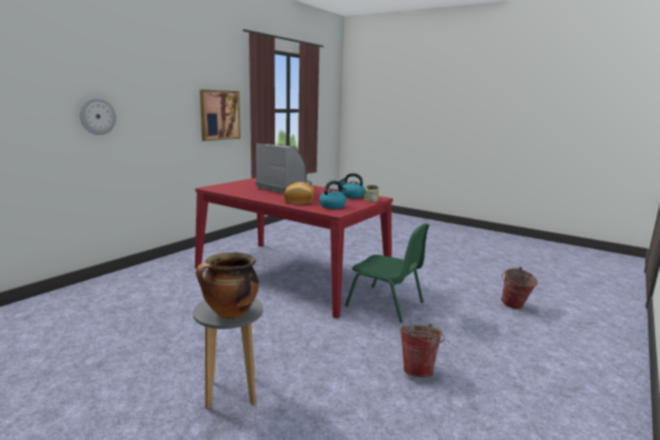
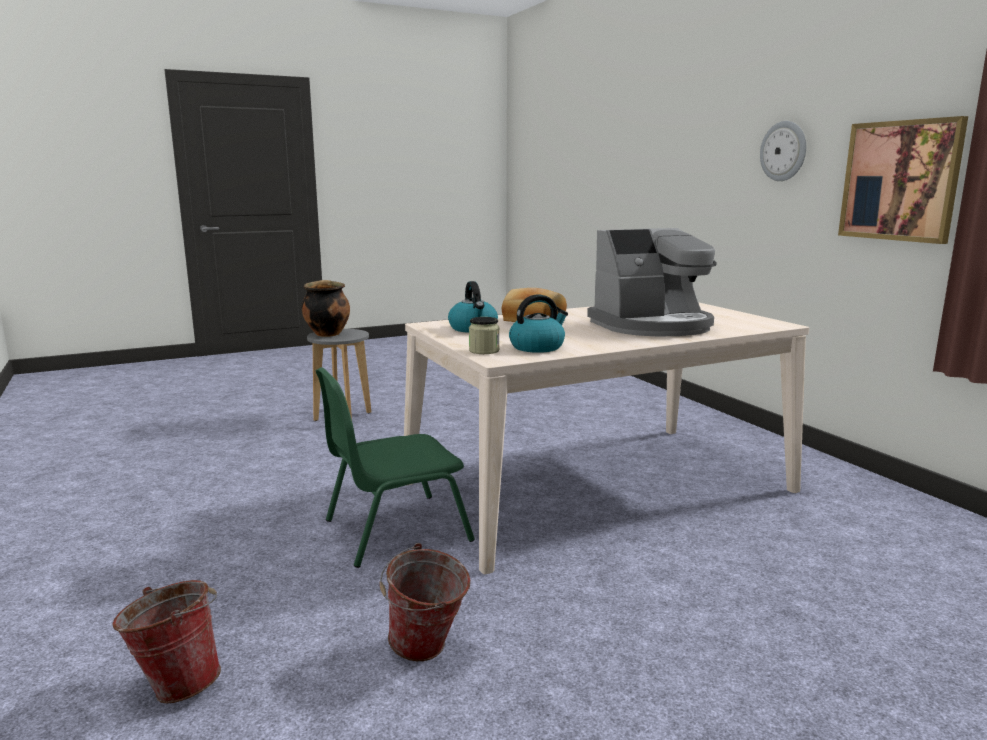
camera: 120 degrees right, 0 degrees up
(97, 116) = (697, 179): wall clock -> wall clock (784, 151)
(291, 274) = (598, 486): red dining table -> beige dining table
(418, 370) = (227, 492): bucket -> bucket (426, 652)

